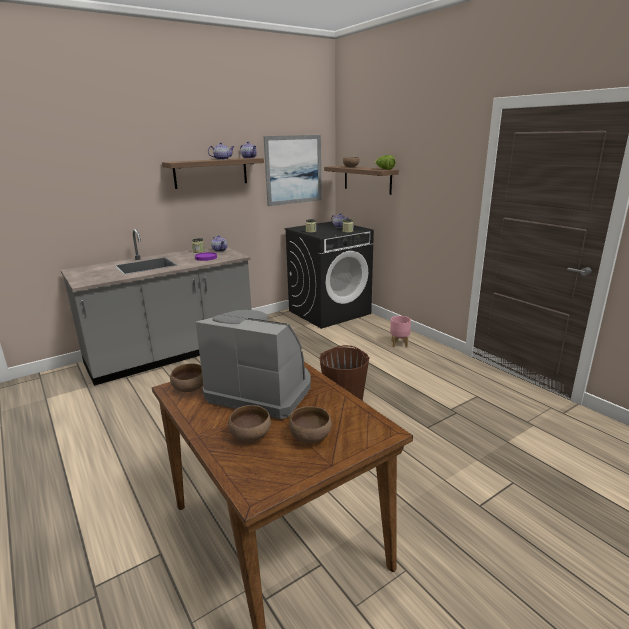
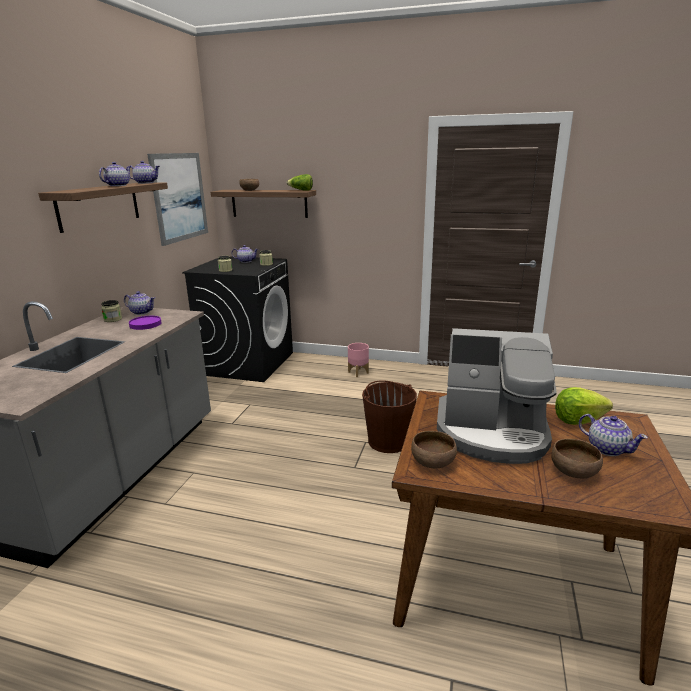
camera: 40 degrees left, 0 degrees up
(261, 390) = (492, 433): coffee machine -> coffee machine turned 150 degrees counterclockwise
(311, 437) = (607, 448): brown bowl -> teapot
(340, 411) = (578, 420): none -> lettuce

